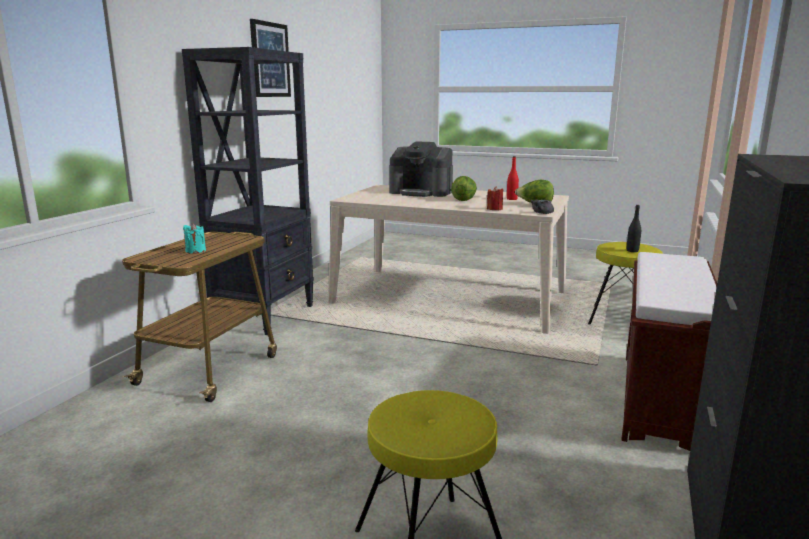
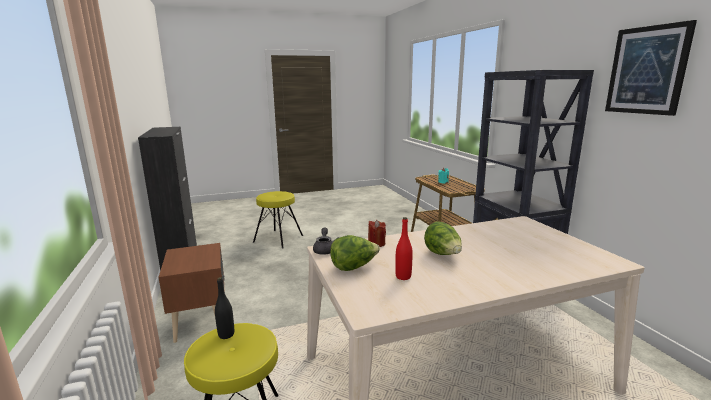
camera: 140 degrees right, 0 degrees up
(421, 192) = (528, 259): coffee machine -> none
(660, 400) = (201, 320): brown bench -> brown nightstand

